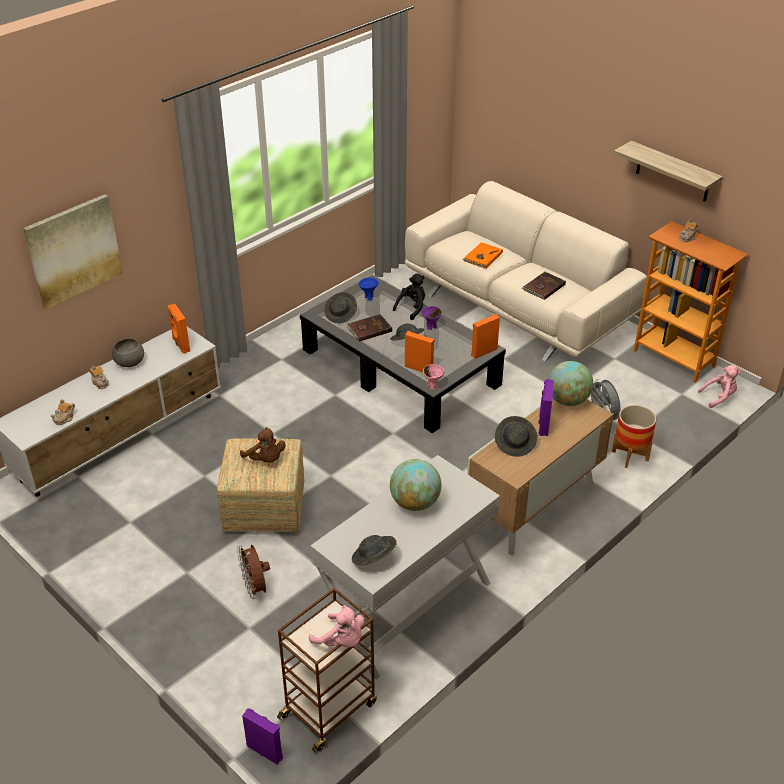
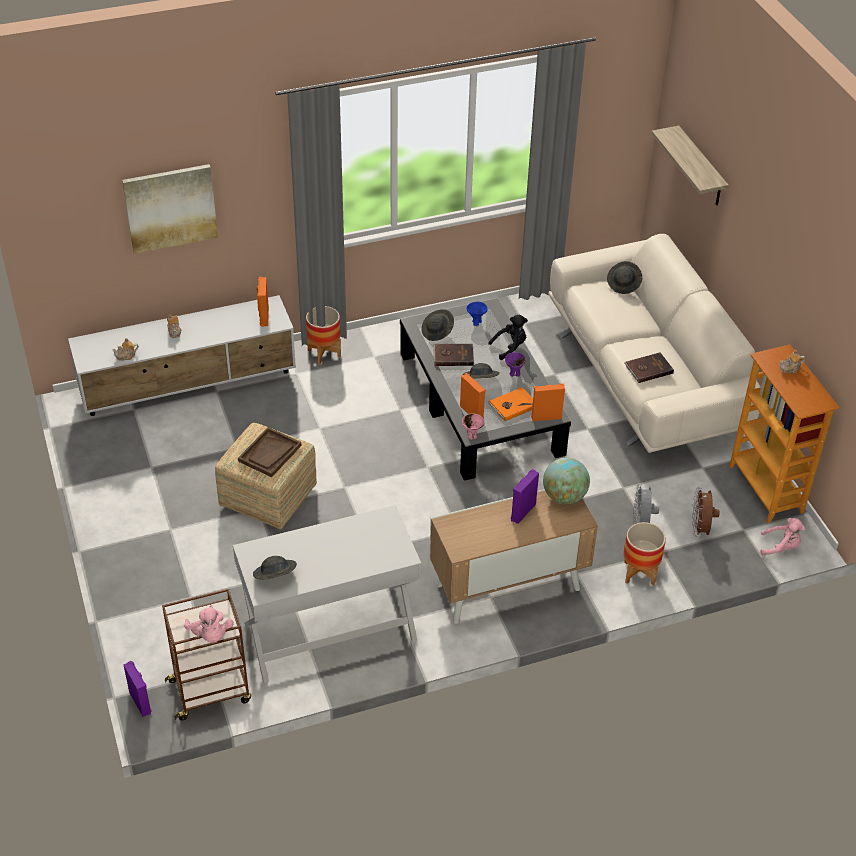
camera: 25 degrees right, 5 degrees up
(129, 362) = (210, 319): grey bowl -> none
(233, 370) = (324, 353): none -> planter
(255, 588) = (216, 565): brown fan -> brown fan (700, 529)
(265, 459) = (269, 453): brown plush toy -> brown tray
(415, 503) = (343, 541): globe -> none
(482, 257) = (611, 315): orange book -> orange book (512, 405)
(515, 444) = (482, 520): grey hat -> grey hat (624, 284)
(673, 172) = (798, 294): shelf -> shelf (700, 168)

